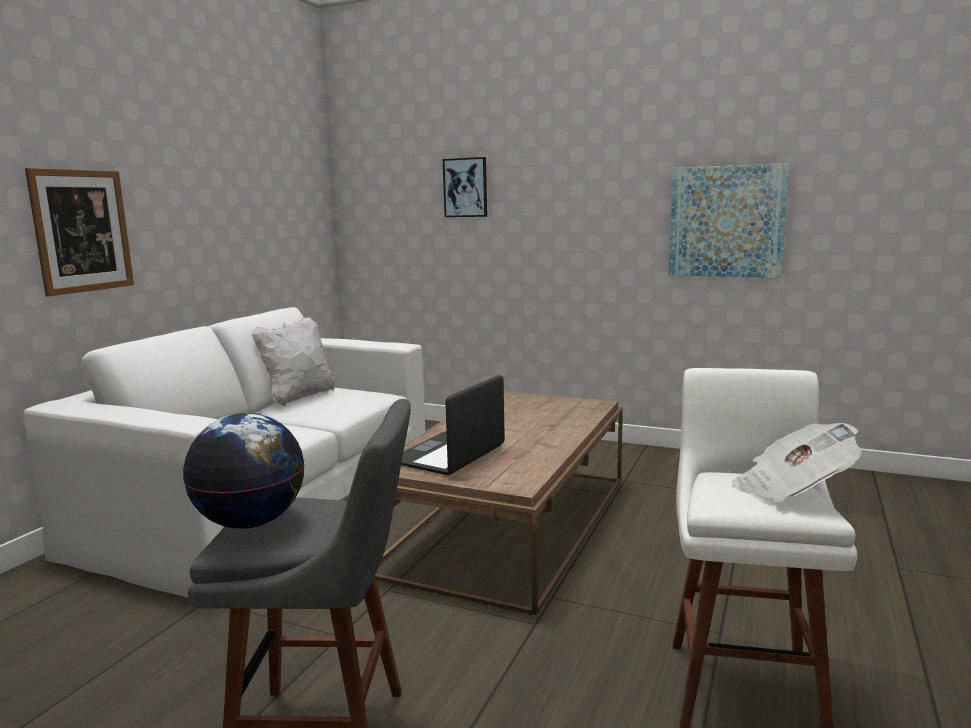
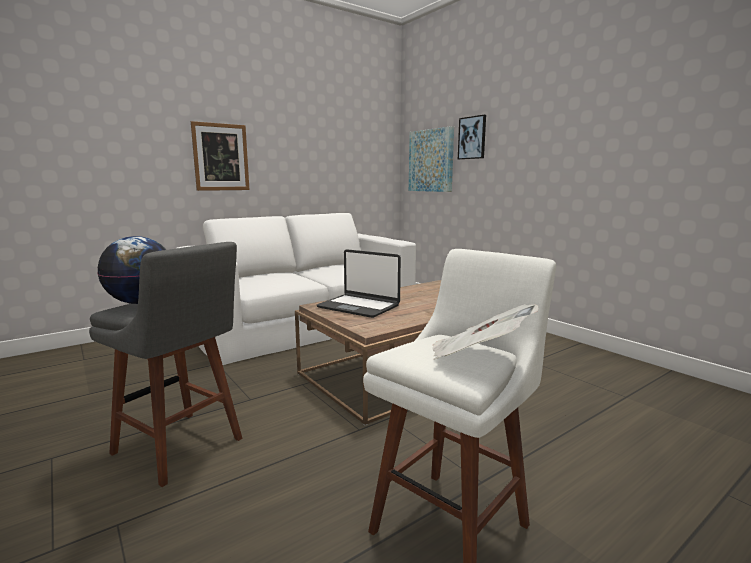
camera: 30 degrees right, 0 degrees up
(299, 397) = (333, 266): white pillow -> none
(450, 455) = (359, 306): laptop -> laptop turned 120 degrees counterclockwise
(726, 221) = (665, 156): picture -> picture (431, 160)

